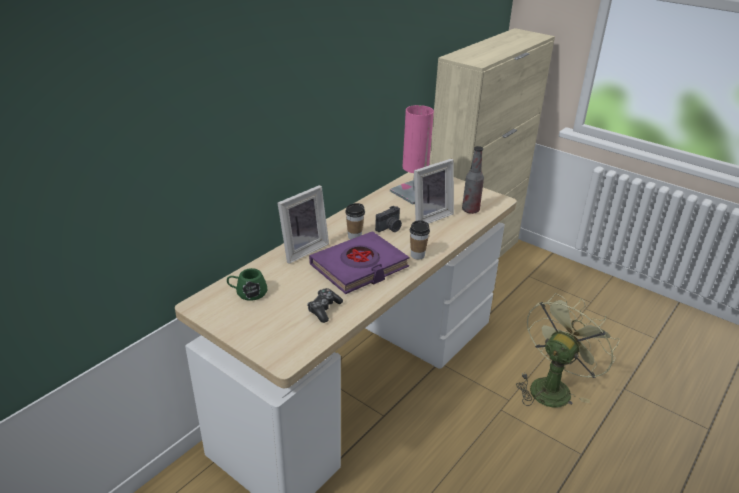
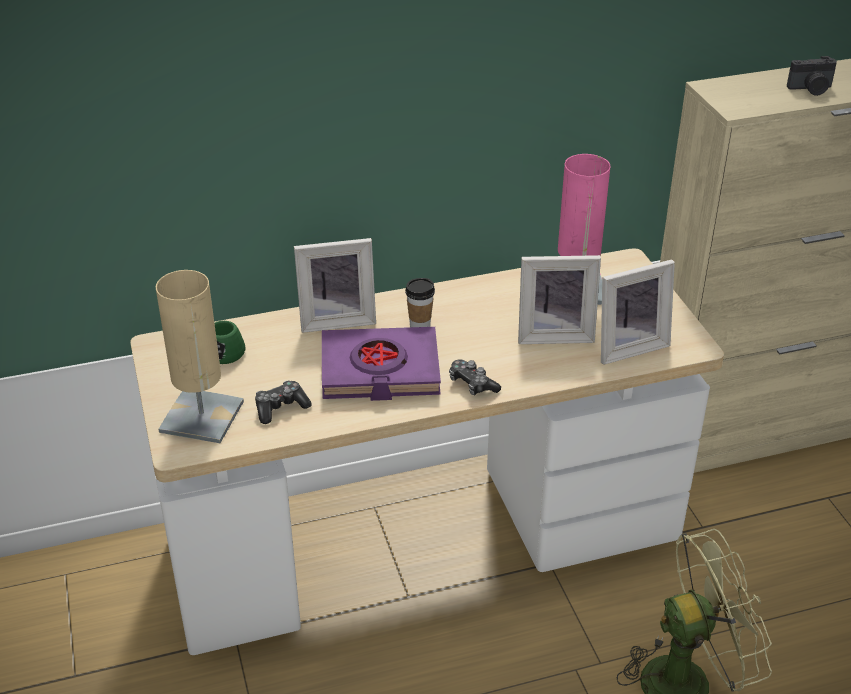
camera: 35 degrees right, 5 degrees up
(279, 335) = (202, 417): none -> beige table lamp
(390, 228) = (480, 331): camera -> camera (811, 89)
(417, 255) = (472, 384): cup -> game controller
(470, 210) = (628, 346): bottle -> picture frame

